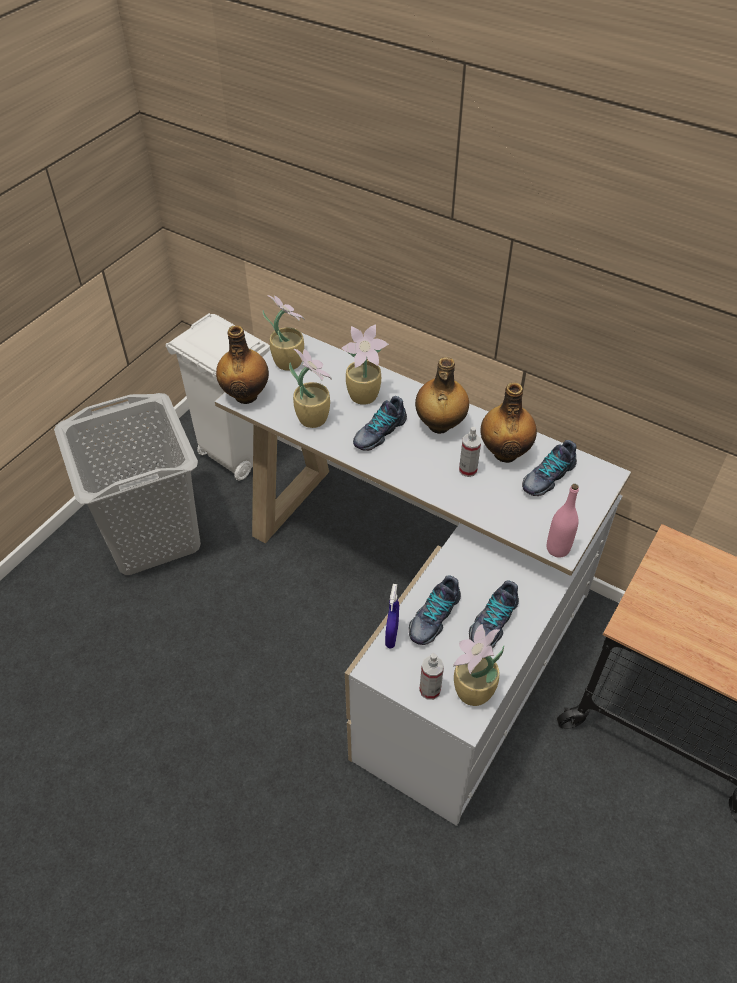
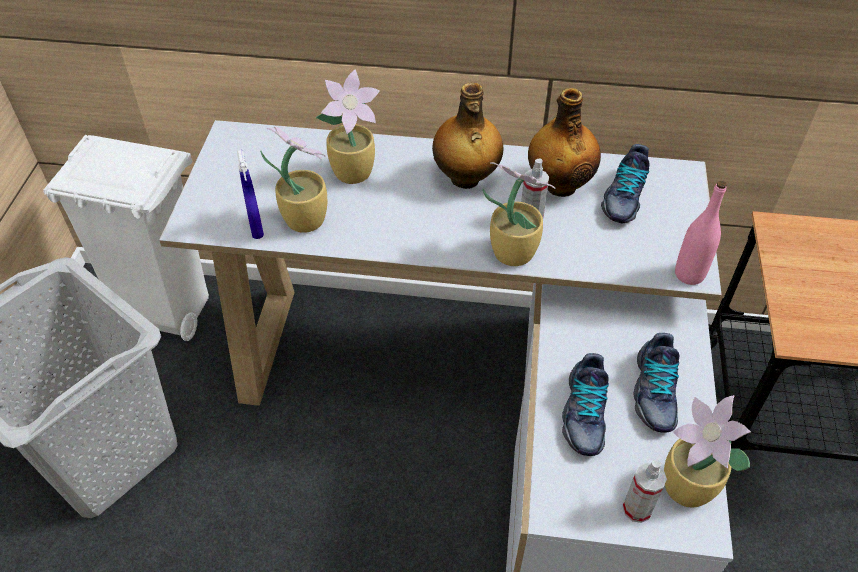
camera: 25 degrees left, 0 degrees up
(246, 395) = (199, 218): bottle -> none
(288, 361) = (232, 160): potted plant -> potted plant (511, 251)
(379, 432) = (398, 210): shoe -> none
(391, 636) = (550, 459): blue spray bottle -> blue spray bottle (256, 228)

